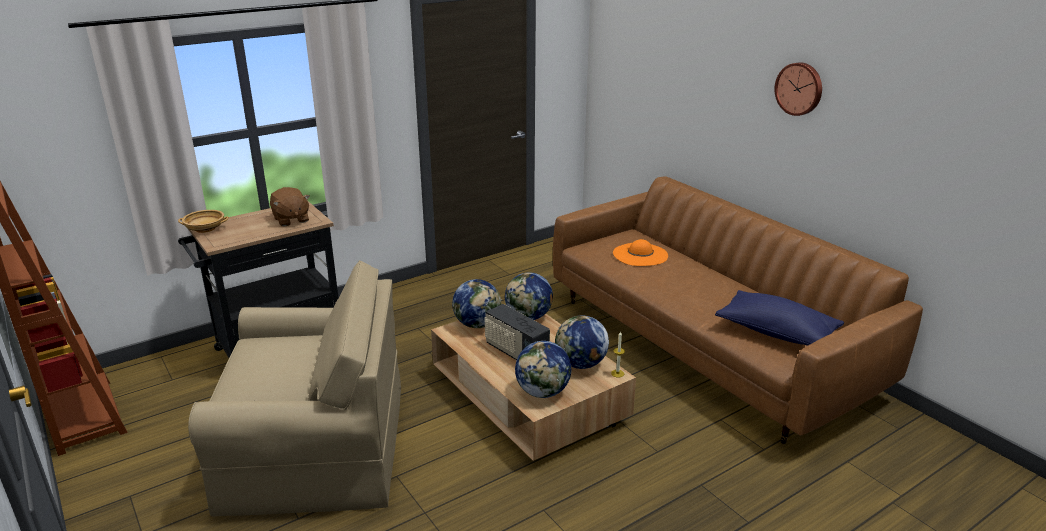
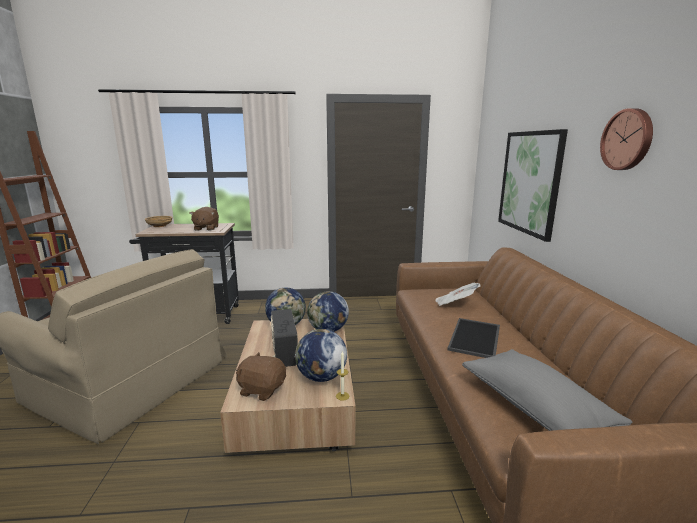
camera: 30 degrees right, 10 degrees down
(543, 392) = (262, 389): globe -> brown plush toy
(640, 254) = (455, 304): orange hat -> newspaper
(685, 105) = (530, 182): none -> picture
(691, 287) = (476, 338): none -> tray
(776, 332) = (534, 408): blue pillow -> grey pillow

